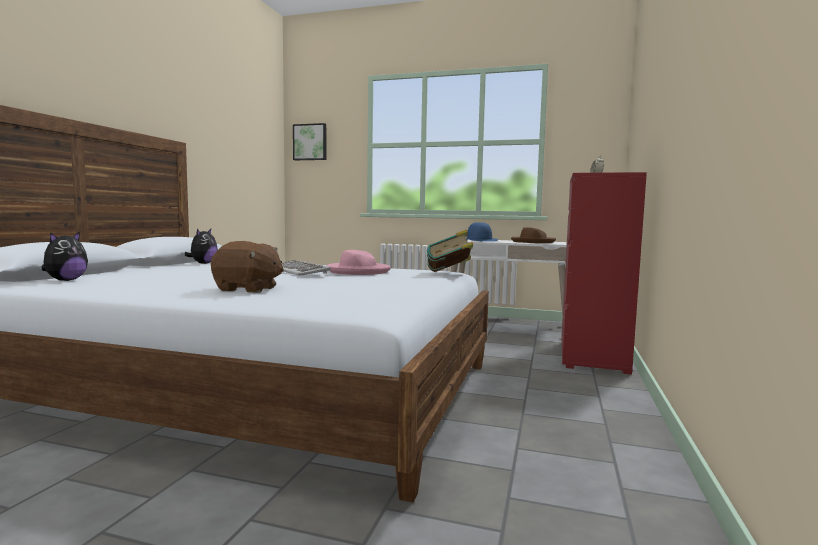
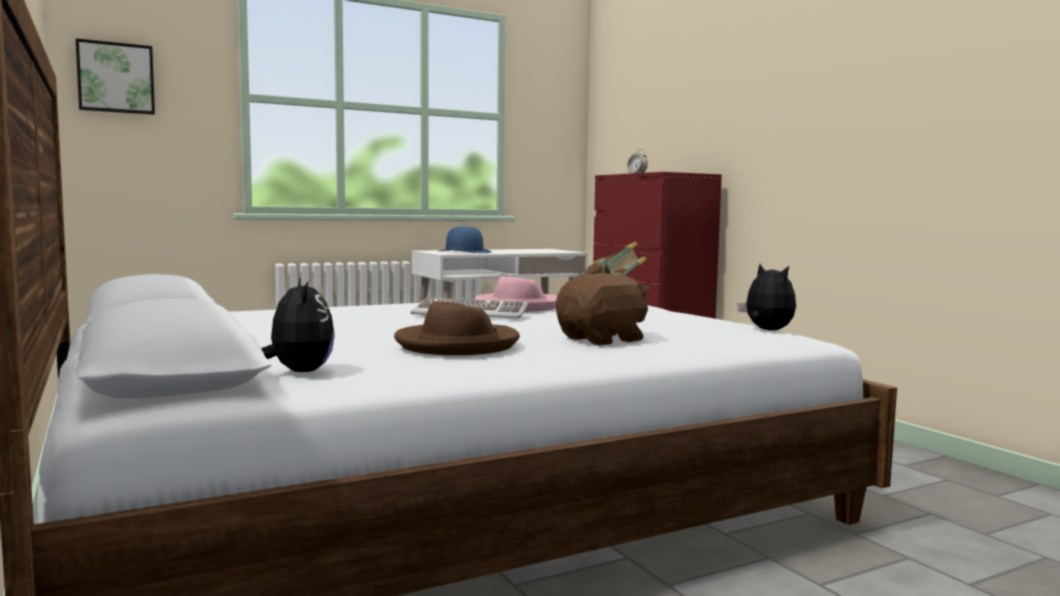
camera: 45 degrees left, 0 degrees up
(203, 263) = (241, 321): plush toy -> plush toy (766, 330)
(532, 242) = (527, 250): brown hat -> brown hat (457, 344)

